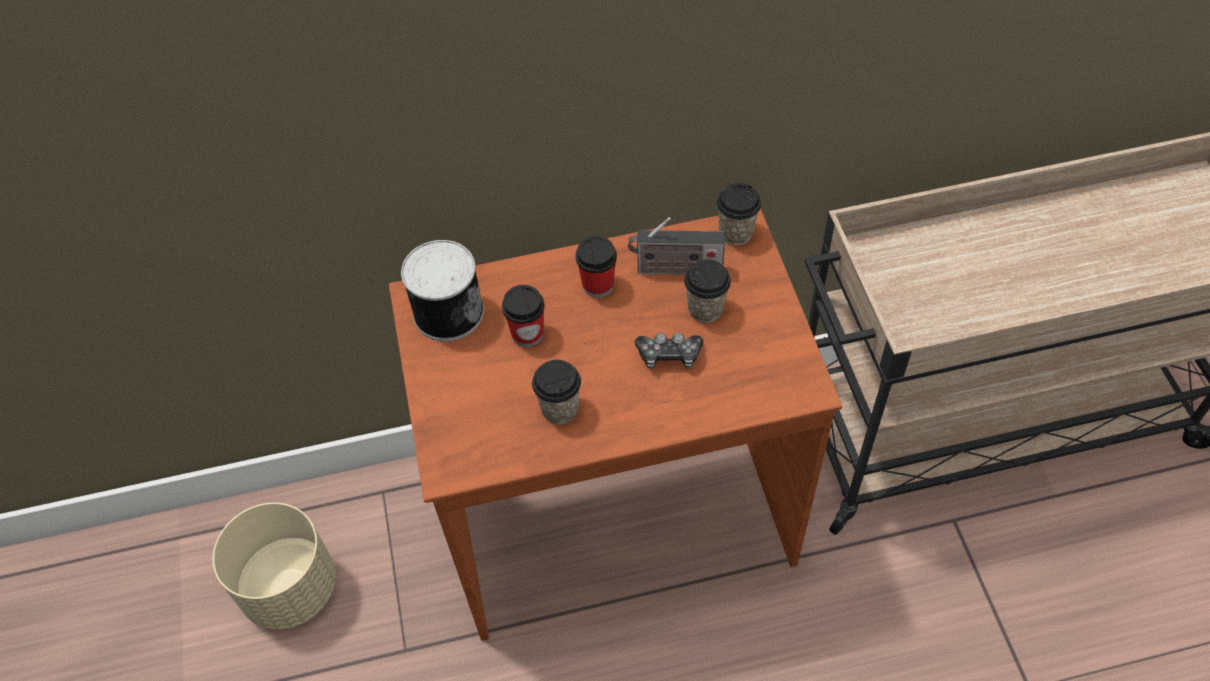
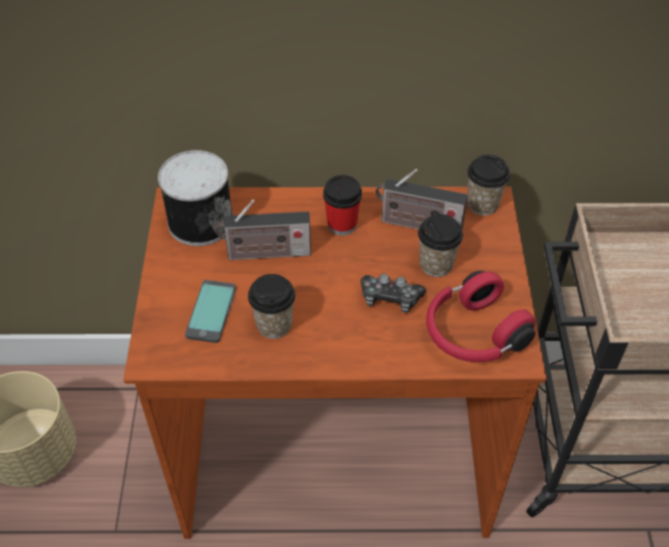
camera: 10 degrees right, 5 degrees down
(492, 409) = (211, 312): none -> phone
(527, 334) = (265, 253): cup -> radio
(760, 375) = (472, 334): none -> red headphones

